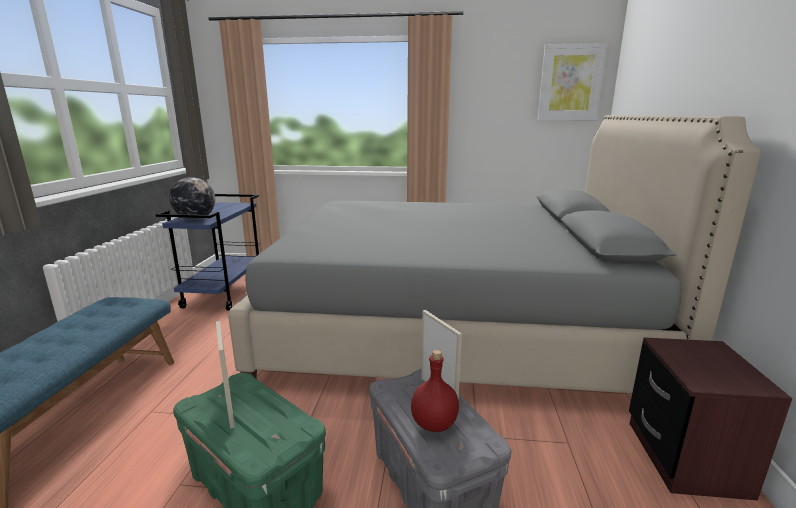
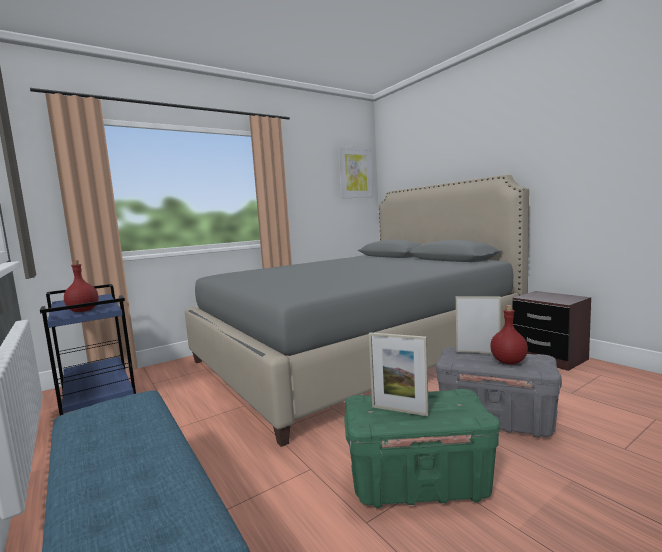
camera: 40 degrees left, 10 degrees down
(195, 218) = (82, 311): globe -> red bottle

